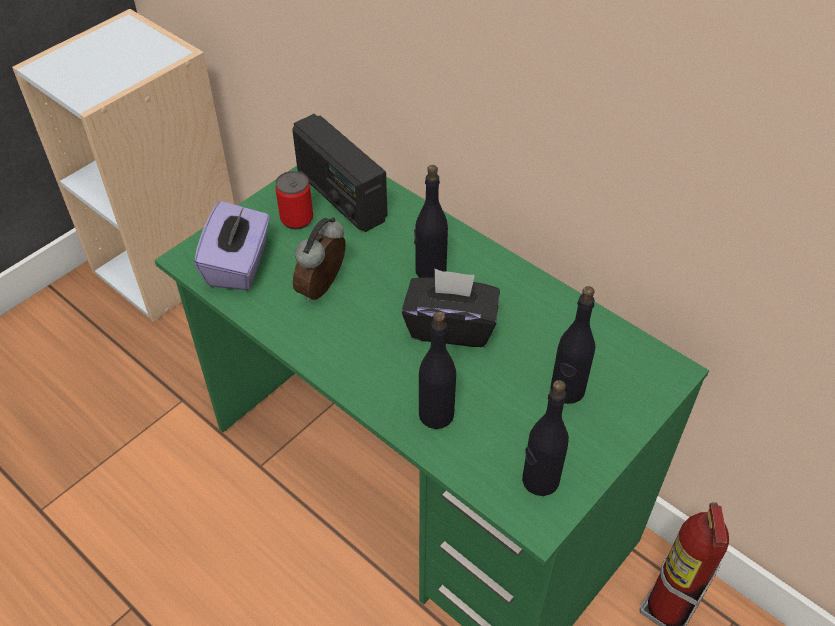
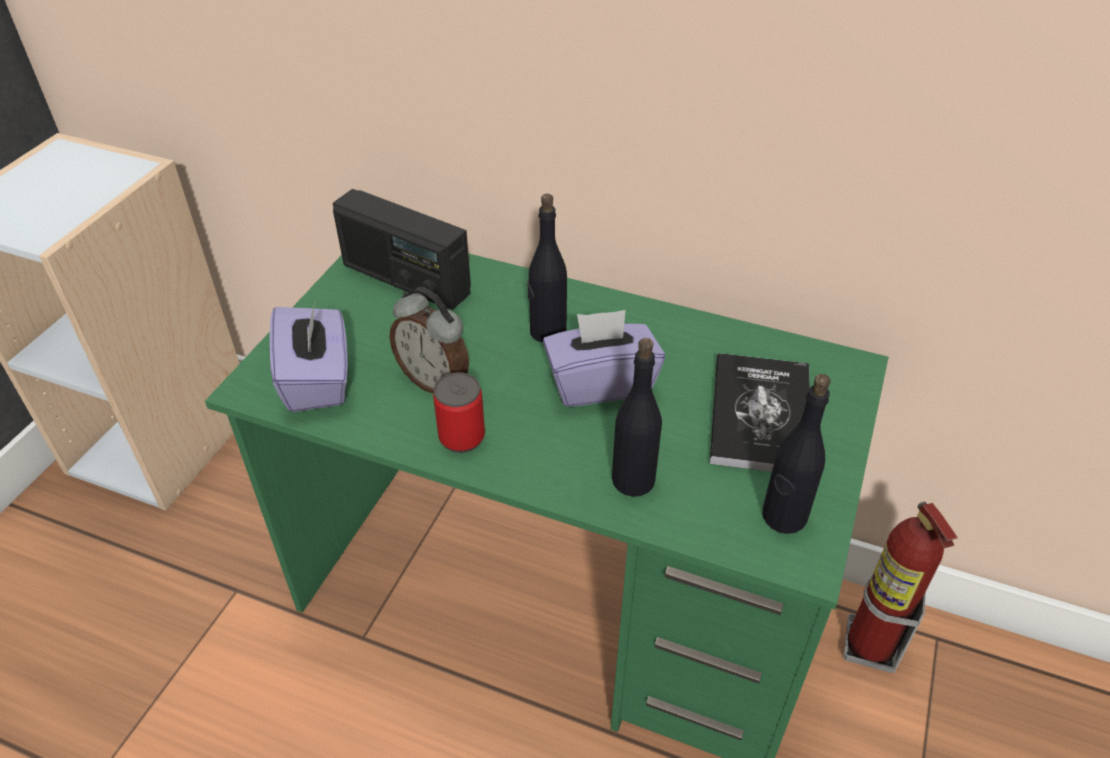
camera: 20 degrees left, 5 degrees down
(297, 219) = (365, 314): can -> can (462, 437)
(324, 289) = (434, 380): alarm clock -> alarm clock turned 60 degrees counterclockwise
(450, 326) = (600, 383): black tissue box -> purple tissue box
(567, 390) = (760, 415): black bottle -> book

